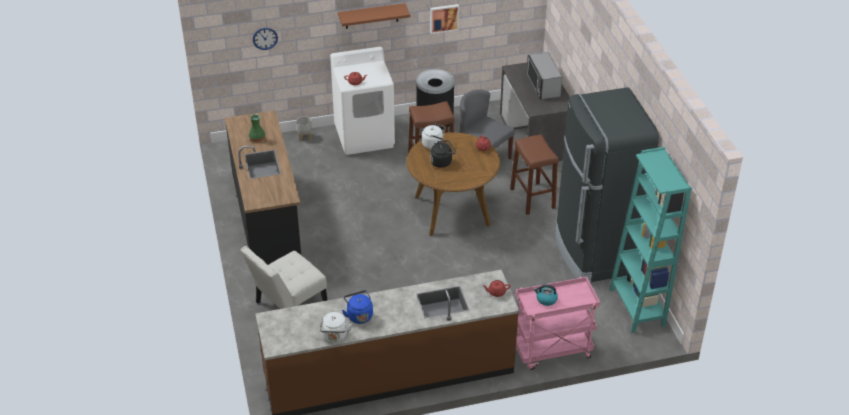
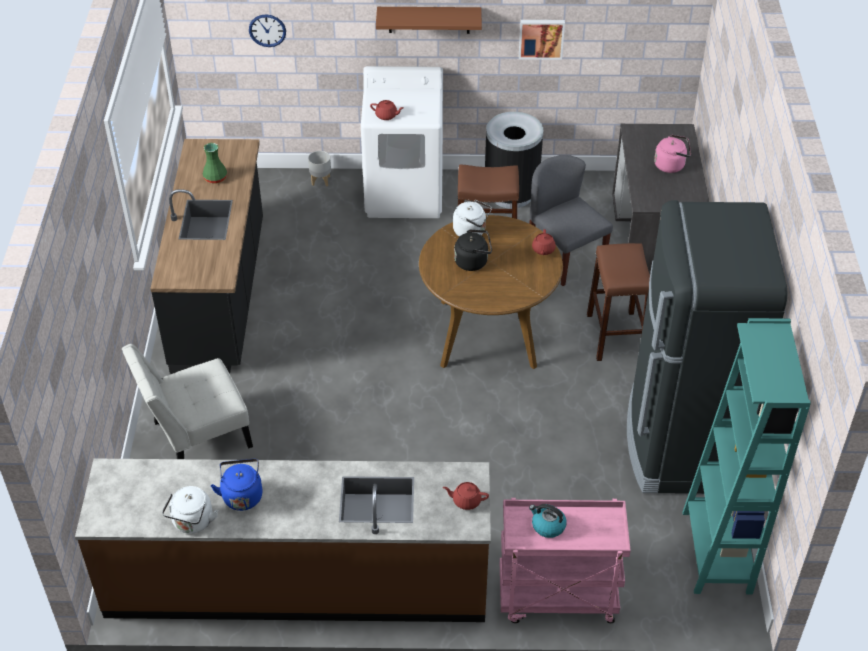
camera: 15 degrees right, 5 degrees up
(543, 86) = (671, 165): microwave -> pink kettle

